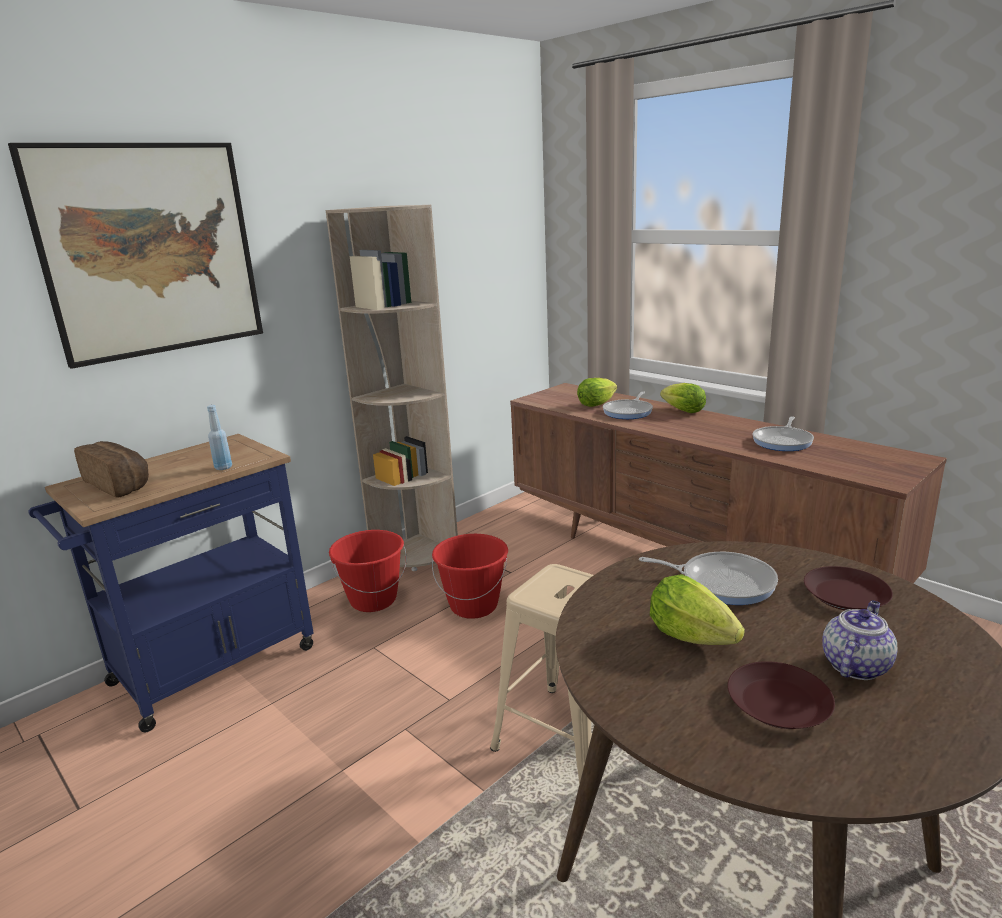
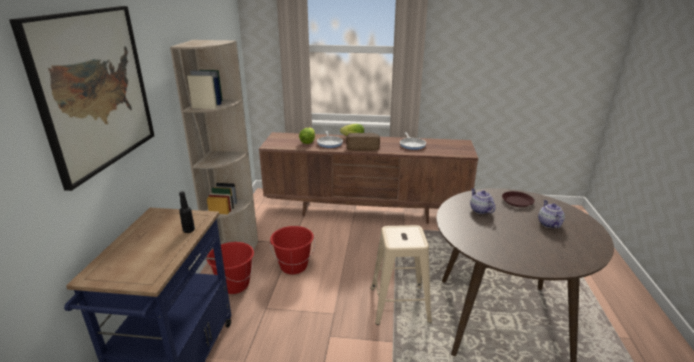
camera: 40 degrees left, 5 degrees up
(120, 484) = (132, 263): bread -> bread (363, 148)
(223, 468) = (189, 230): blue bottle -> black bottle
(691, 636) = (499, 233): lettuce -> none
(722, 582) = (480, 210): frying pan -> teapot
(779, 704) = (549, 244): brown plate -> none

